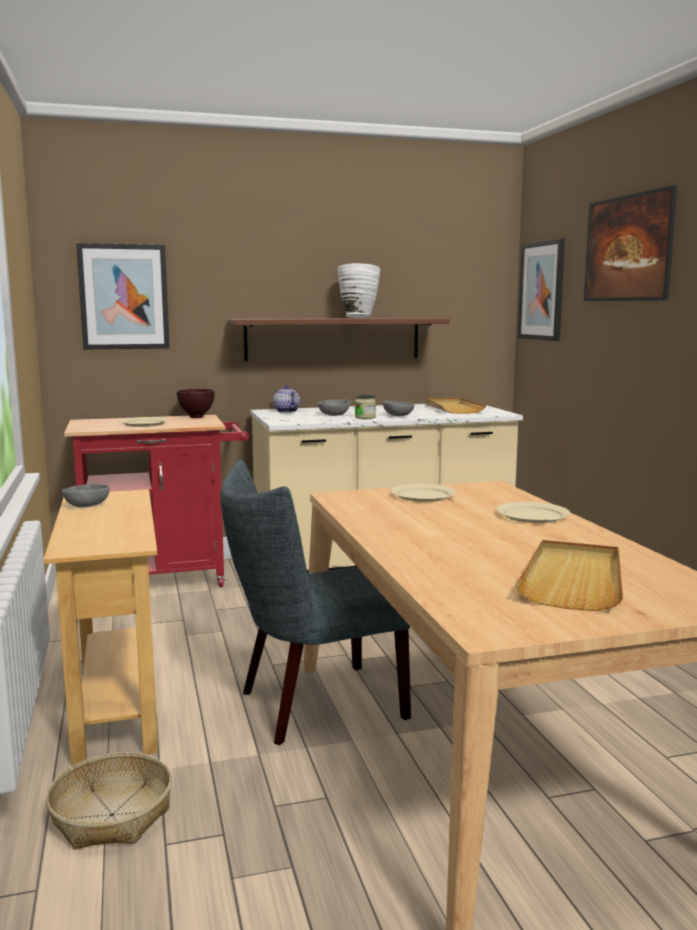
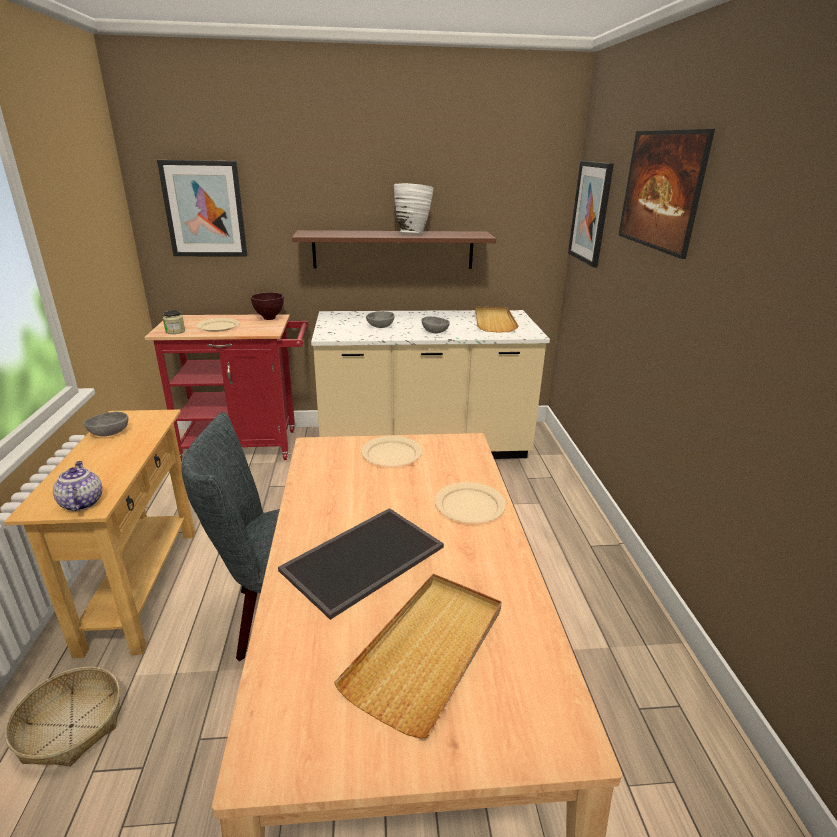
camera: 10 degrees right, 15 degrees up
(286, 411) = (345, 316): teapot -> teapot (81, 502)
(365, 417) = (403, 333): jar -> jar (175, 331)
(460, 544) = (363, 557): none -> tray

